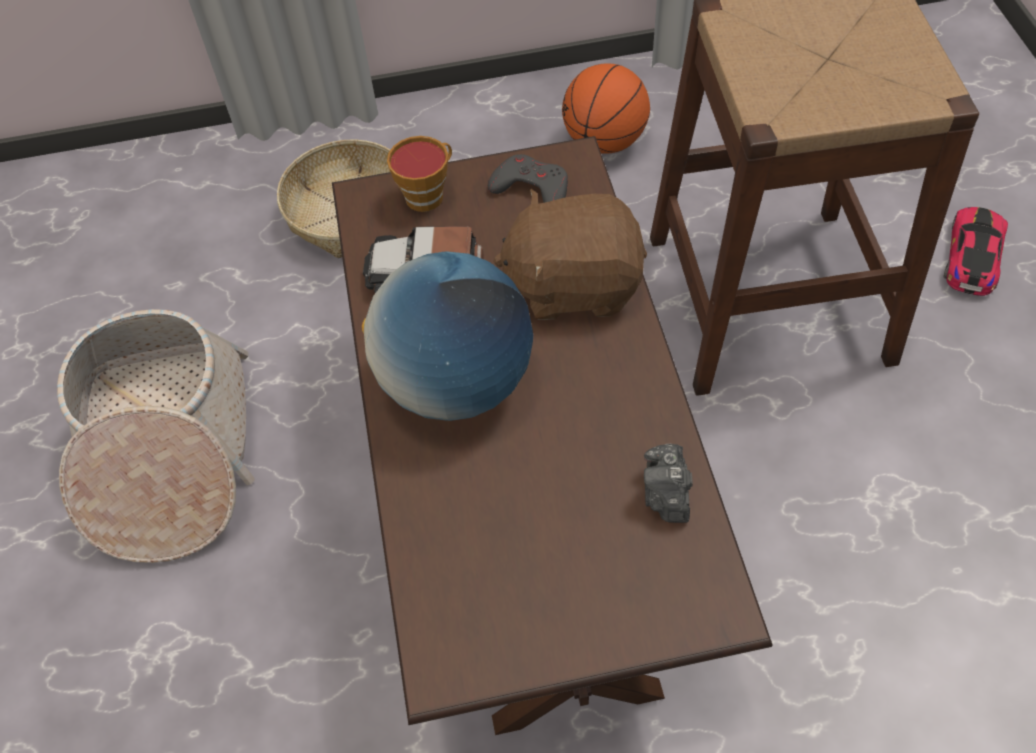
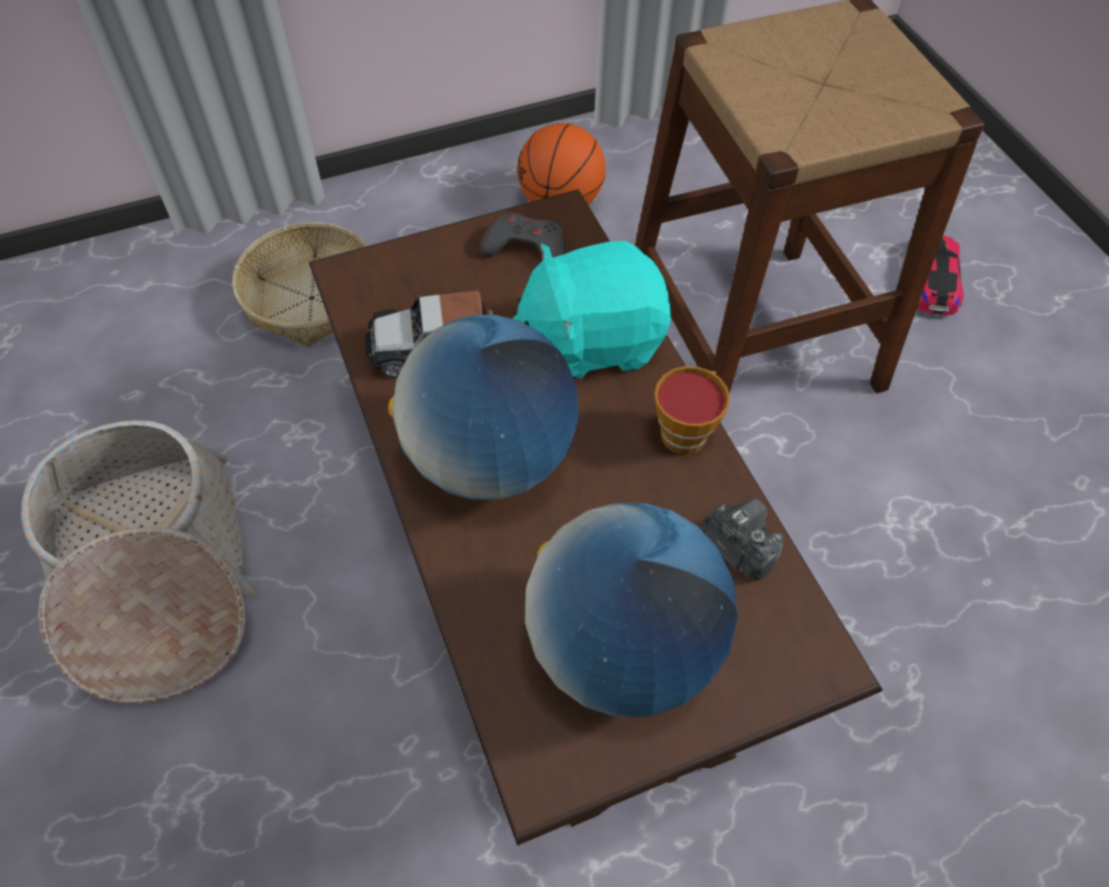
camera: 15 degrees left, 0 degrees up
(427, 194) = (417, 264): cup -> cup (686, 430)
(537, 569) = (622, 648): none -> globe
(574, 284) = (592, 340): brown plush toy -> turquoise plush toy
(666, 494) = (737, 547): camera -> camera turned 150 degrees clockwise

